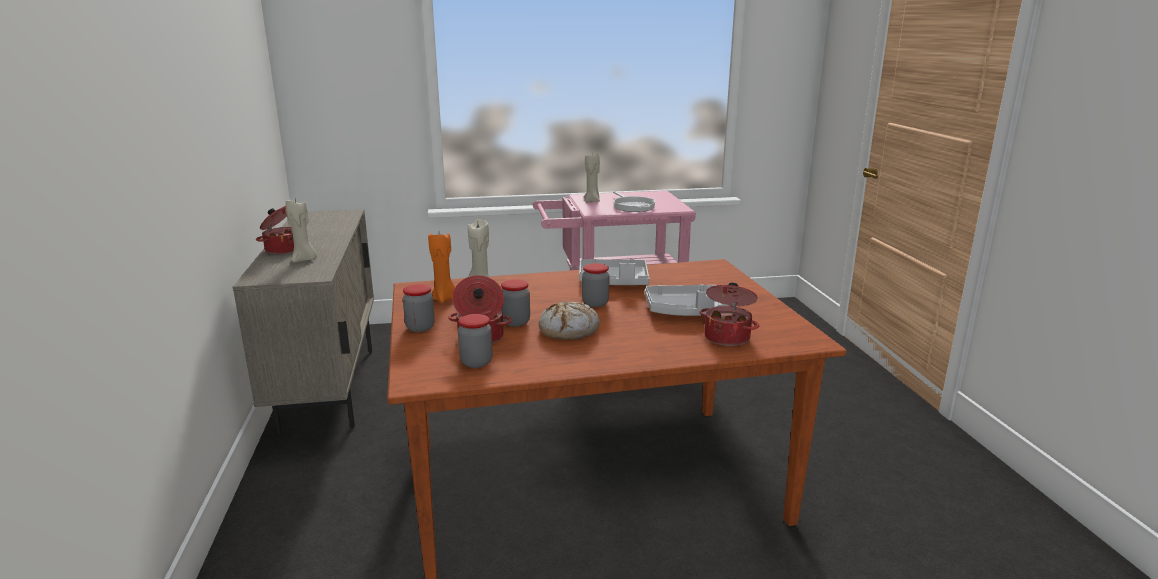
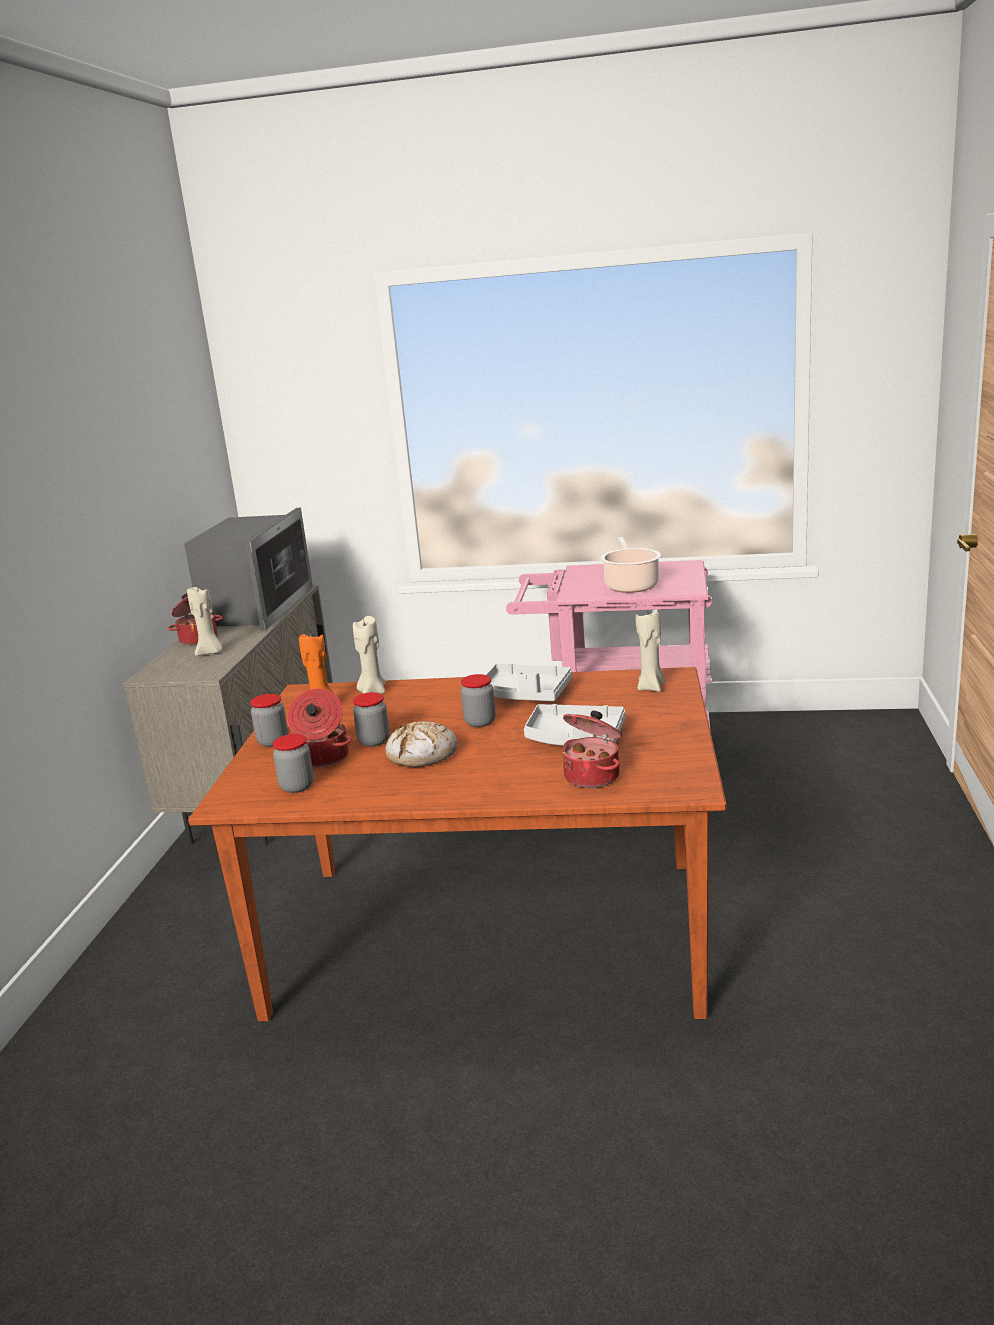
camera: 20 degrees right, 0 degrees up
(321, 226) = (257, 608): none -> microwave
(592, 201) = (587, 576): beige candle -> beige candle (651, 687)
(632, 206) = (631, 585): frying pan -> cooking pot

